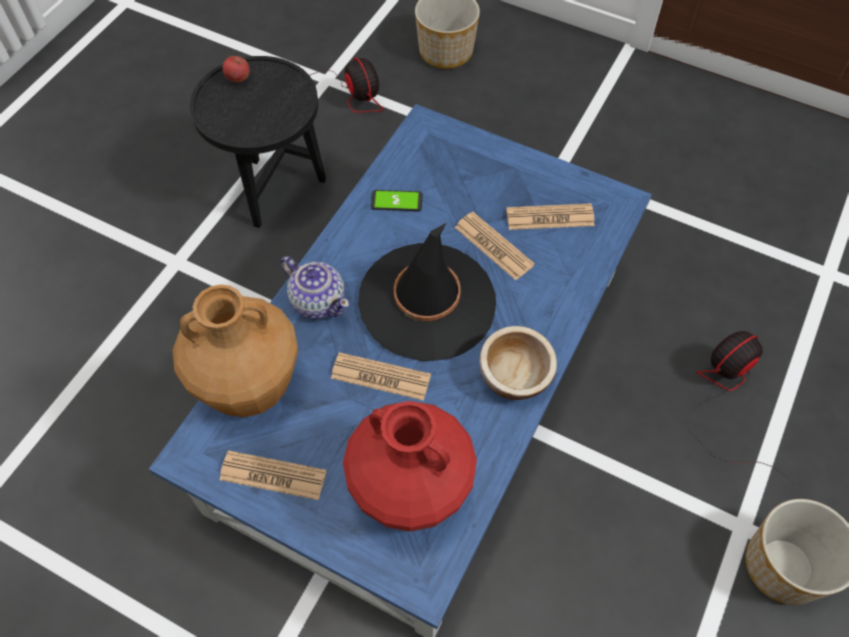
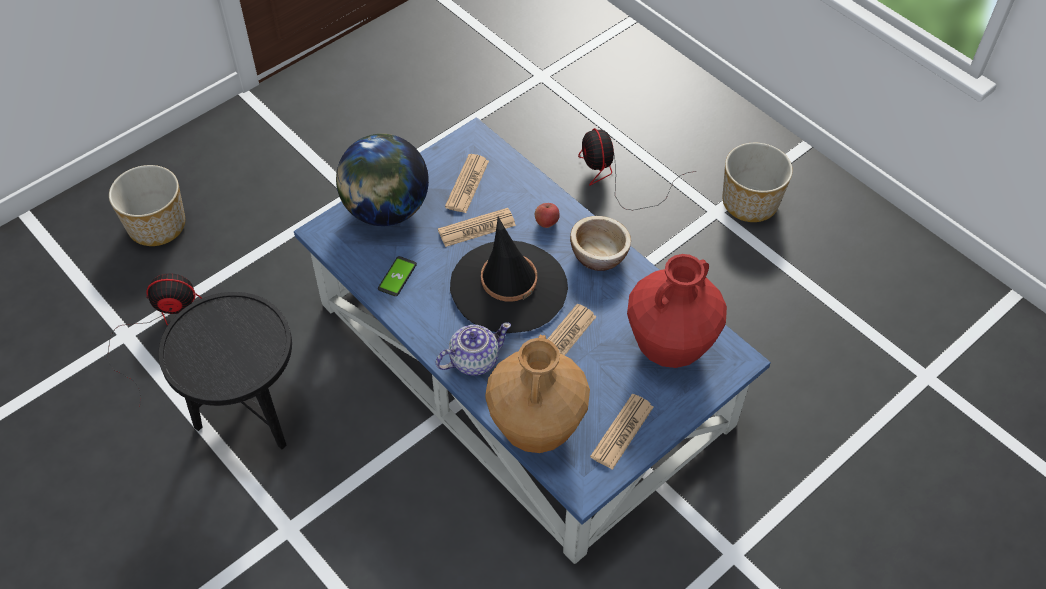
camera: 70 degrees left, 5 degrees down
(238, 78) = (188, 350): apple -> apple (546, 222)
(477, 162) = (386, 210): none -> globe

